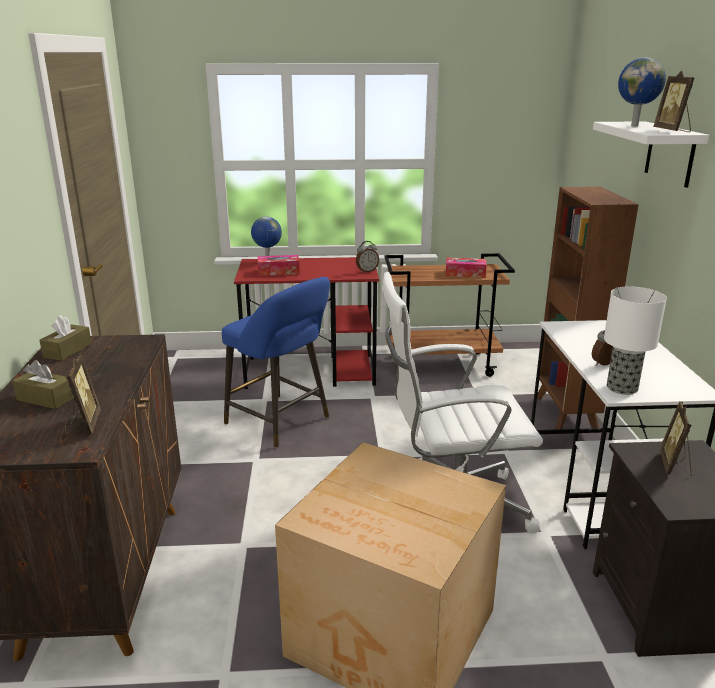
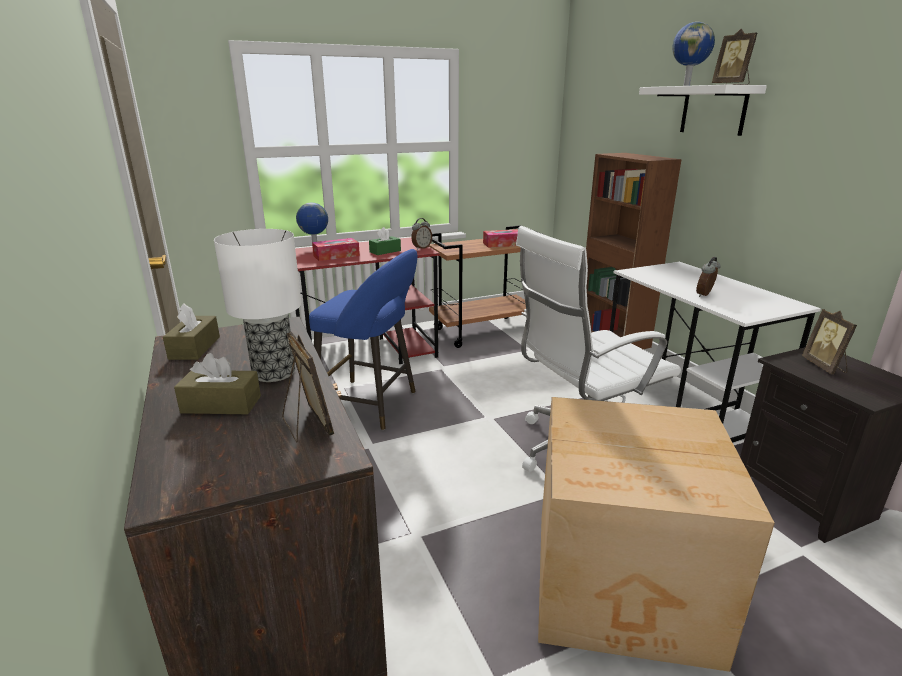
camera: 20 degrees left, 0 degrees up
(328, 271) = (385, 251): none -> green tissue box
(623, 388) = (741, 310): table lamp -> table lamp (275, 372)

